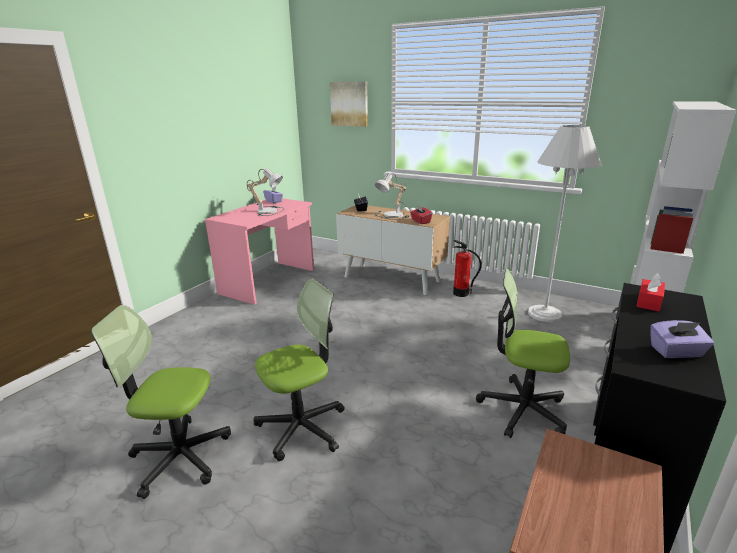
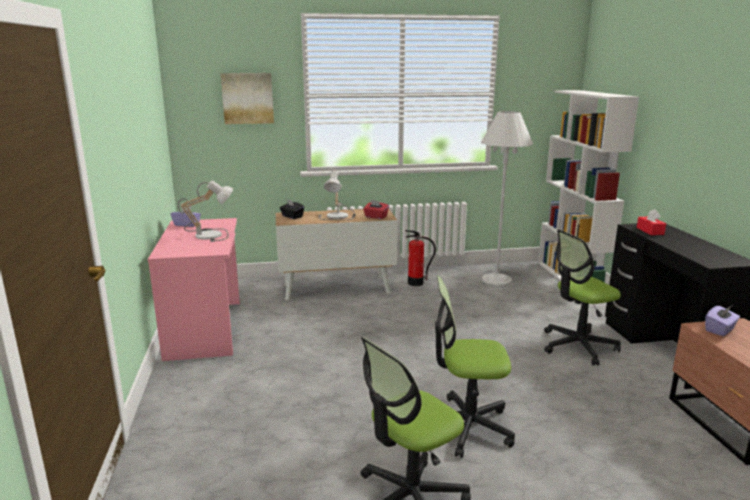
camera: 40 degrees left, 5 degrees down
(302, 427) = (467, 426): office chair -> office chair turned 105 degrees counterclockwise
(676, 352) = (709, 251): purple tissue box -> purple tissue box (720, 330)

